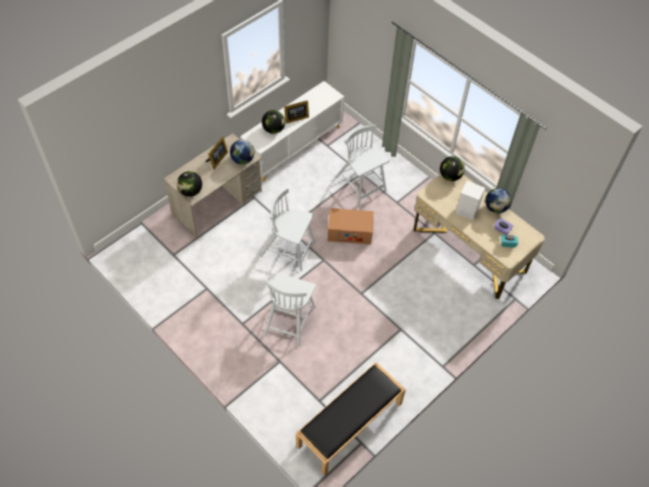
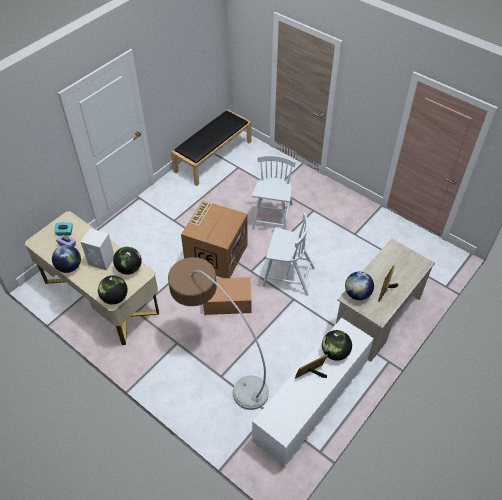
camera: 175 degrees right, 5 degrees down
(191, 191) = (399, 251): globe -> globe (129, 268)
(356, 282) = (216, 254): none -> cardboard box
(361, 185) = (219, 360): white chair -> floor lamp

